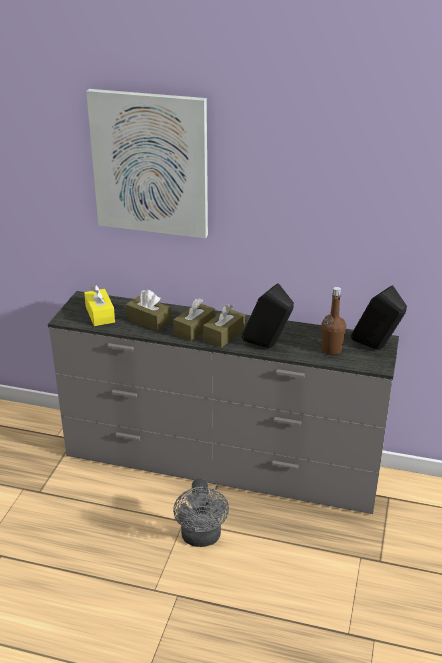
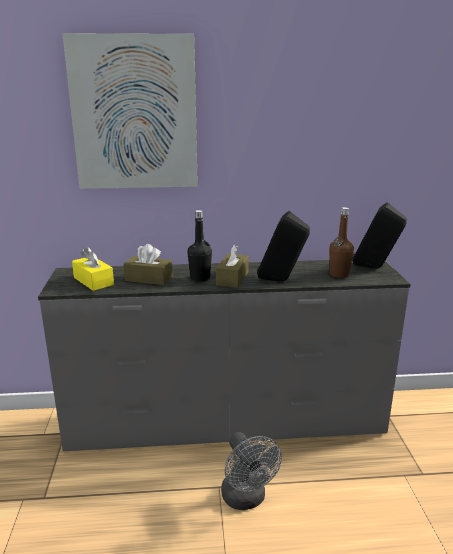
camera: 20 degrees left, 10 degrees down
(194, 329) = (200, 278): brown tissue box -> black bottle

